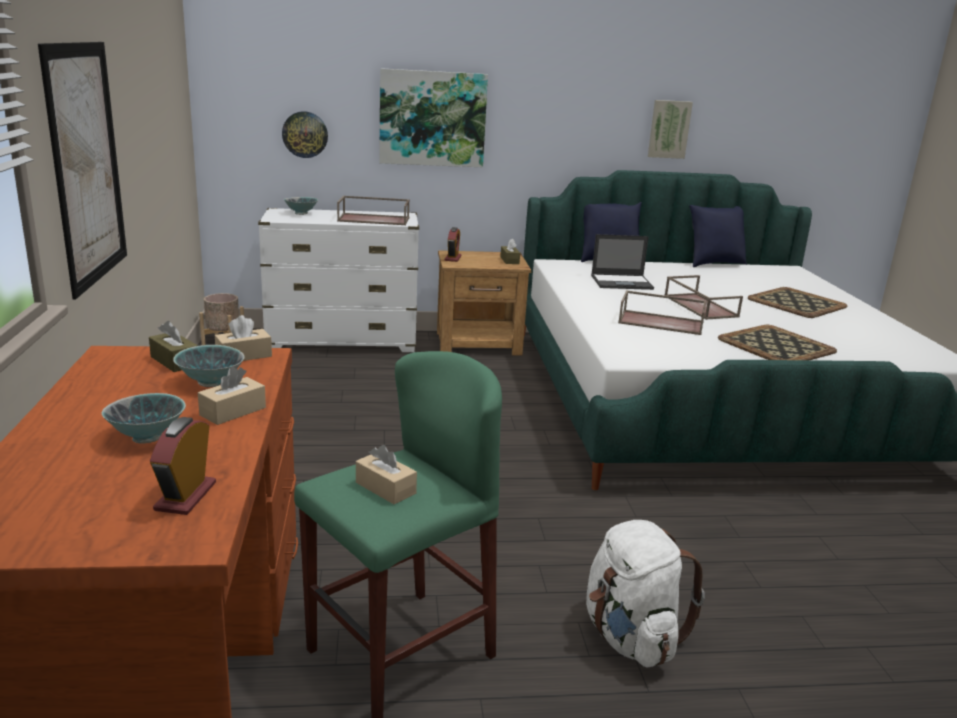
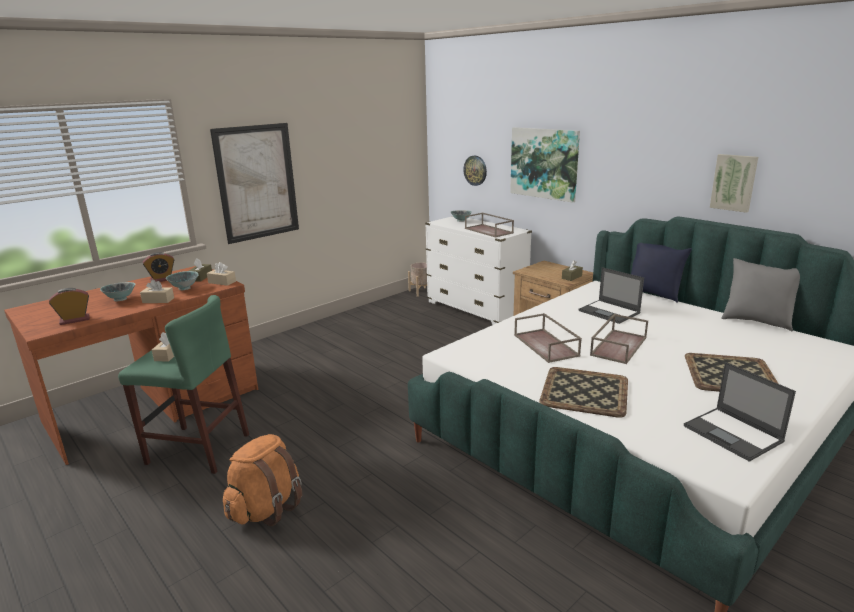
camera: 55 degrees right, 0 degrees up
(453, 258) = (536, 267): alarm clock -> alarm clock (162, 279)
(630, 637) = (266, 508): white backpack -> orange backpack
(713, 263) = (756, 322): blue pillow -> grey pillow
(890, 337) = (734, 434): none -> laptop

